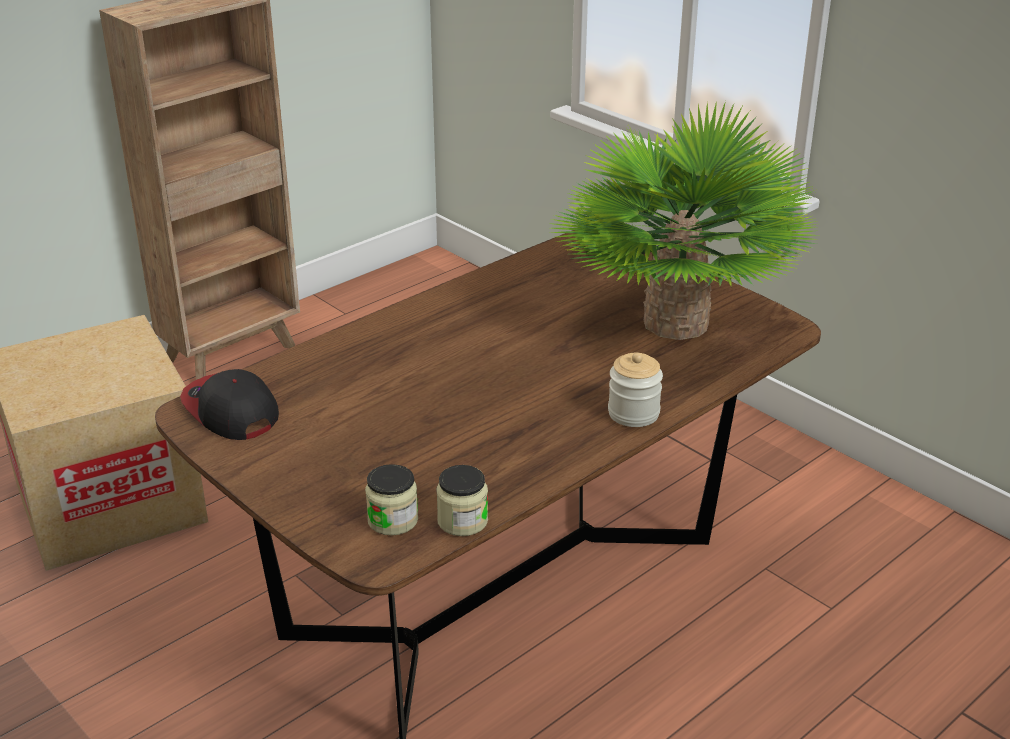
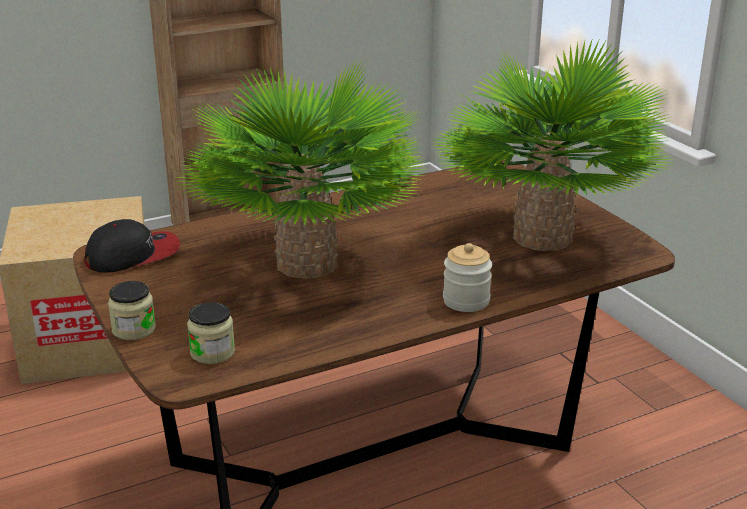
camera: 15 degrees right, 5 degrees down
(230, 410) = (133, 255): cap -> cap turned 90 degrees clockwise
(438, 392) = (307, 263): none -> potted plant
(462, 521) = (270, 362): jar -> jar (134, 329)

